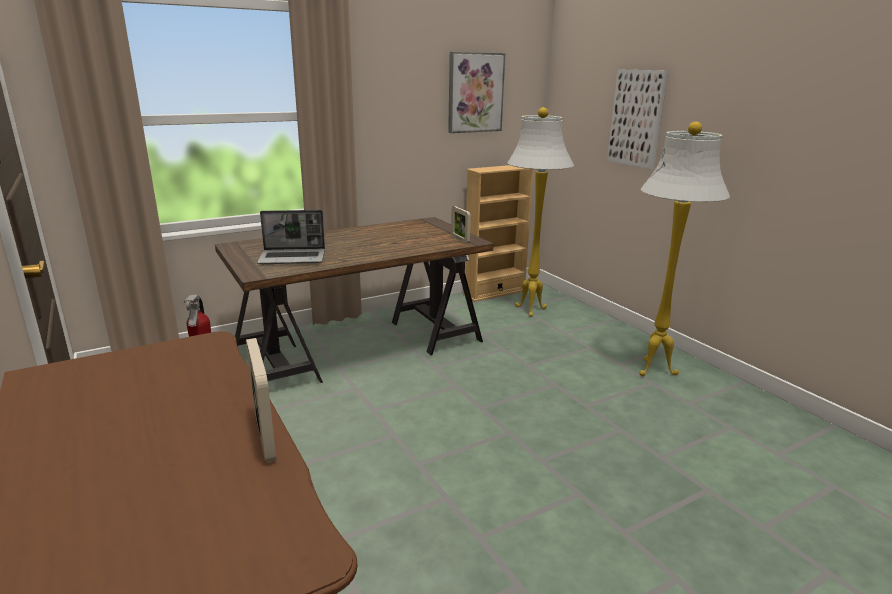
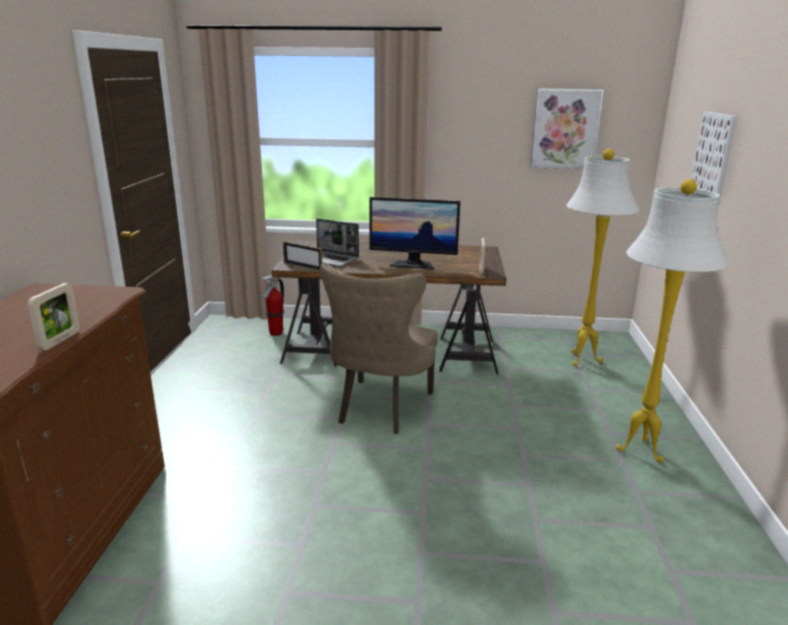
camera: 35 degrees right, 0 degrees up
(274, 271) = (302, 266): none -> picture frame
(389, 246) = (413, 264): none -> monitor
(421, 409) = (381, 408): none -> beige chair
(494, 293) = (567, 335): beige bookcase -> none

